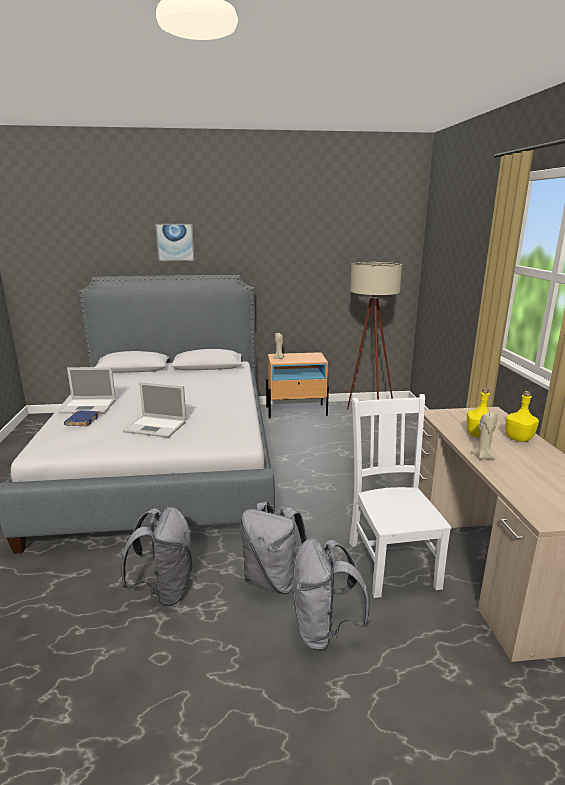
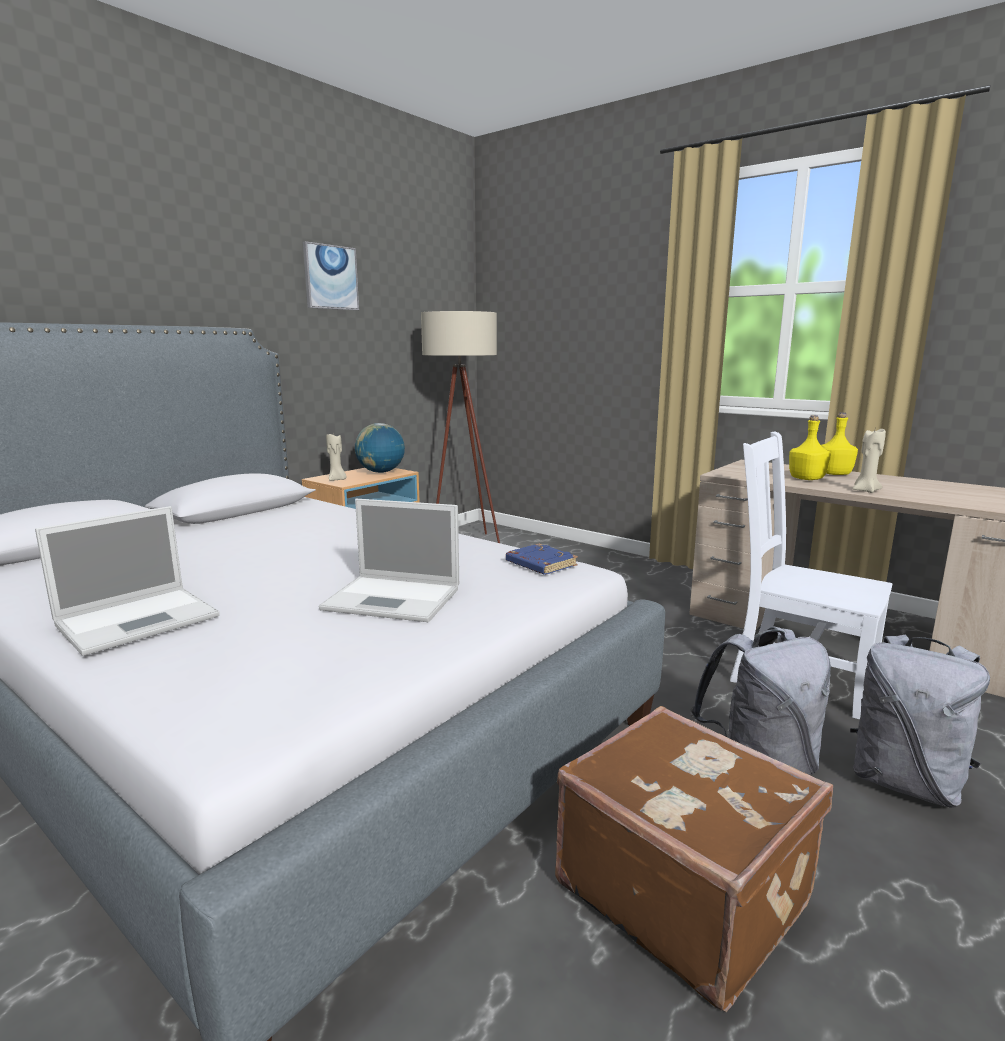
camera: 45 degrees left, 5 degrees down
(82, 421) = (202, 643): blue book -> blue book (539, 564)
(157, 427) = (395, 599): laptop -> laptop turned 45 degrees clockwise
(164, 590) = (683, 890): grey backpack -> brown suitcase
(175, 242) = (99, 253): picture -> picture (330, 277)
(309, 358) = (381, 472): none -> globe

